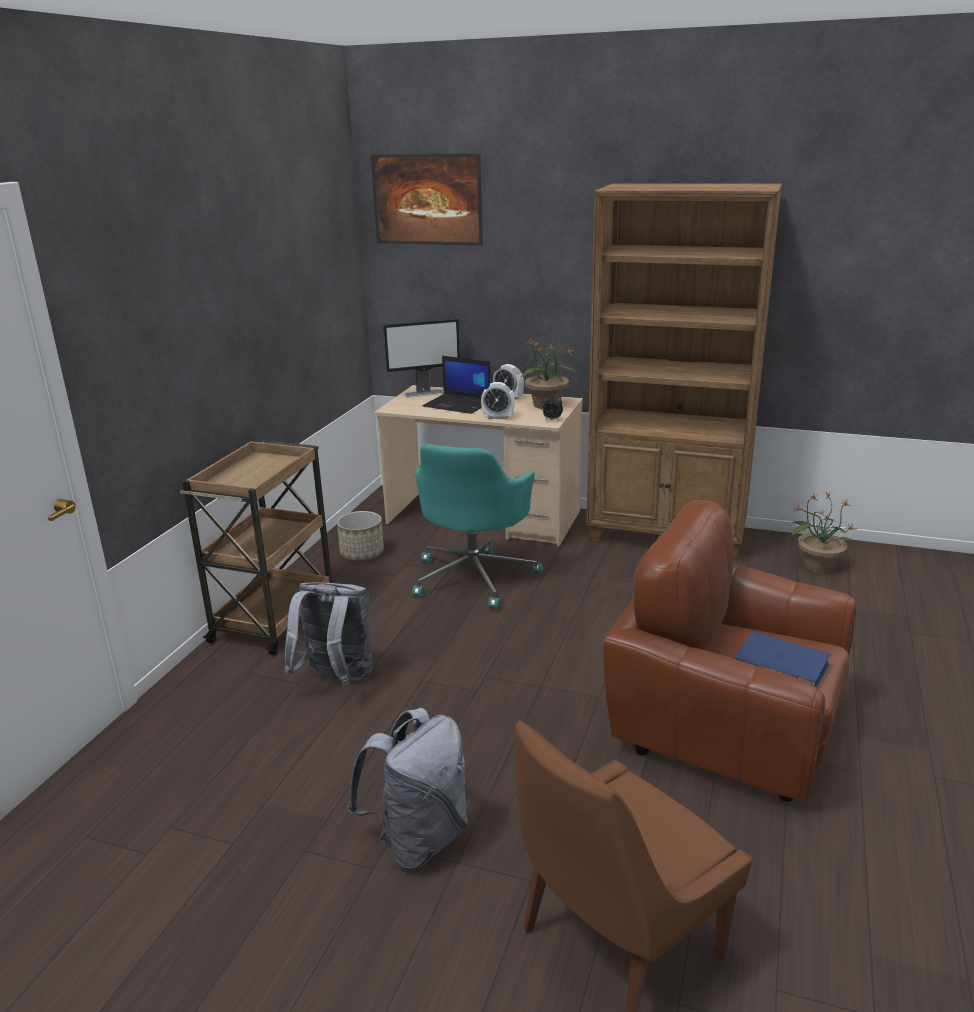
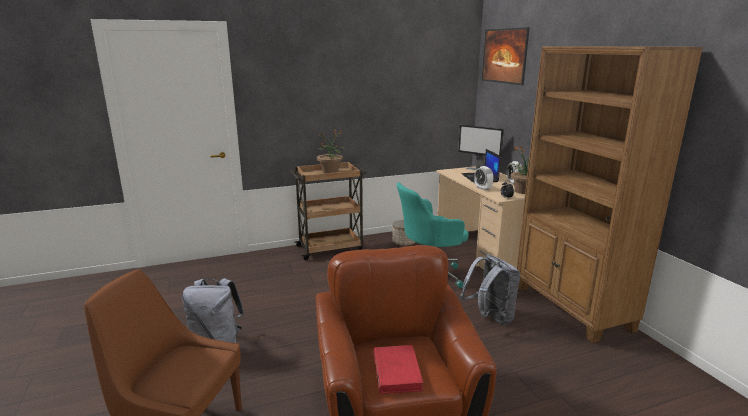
camera: 50 degrees right, 5 degrees down
(336, 681) = (304, 280): grey backpack -> grey backpack (490, 317)
(780, 666) = (396, 371): blue book -> red book
(818, 566) = (652, 381): potted plant -> potted plant (330, 171)

